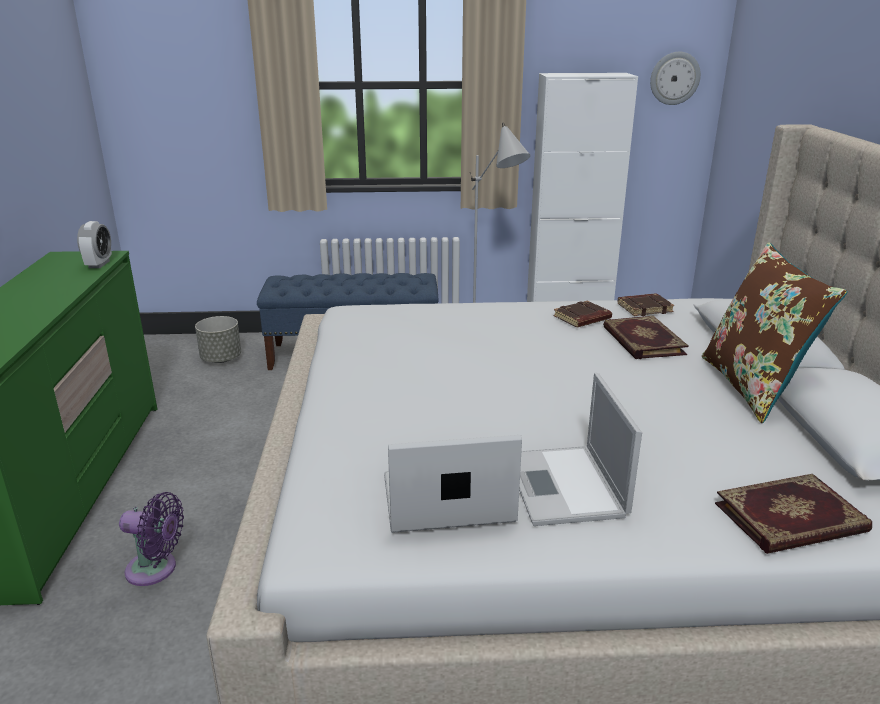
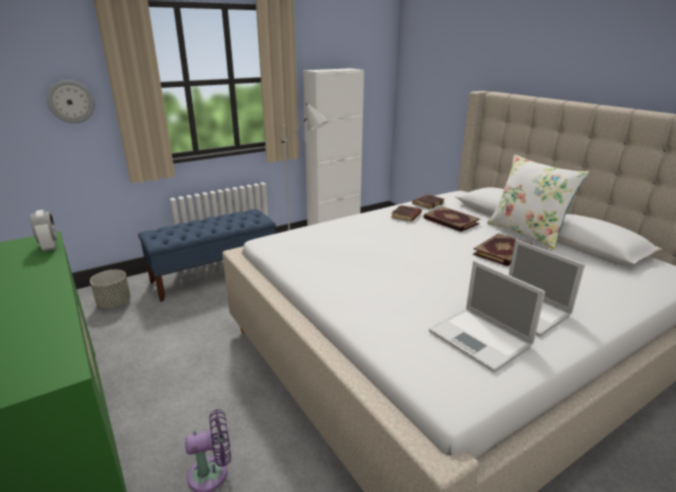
camera: 30 degrees left, 0 degrees up
(444, 500) = (481, 339): laptop -> laptop turned 90 degrees counterclockwise
(674, 78) = (373, 70): wall clock -> wall clock (71, 101)
(753, 387) = (527, 233): brown pillow -> white pillow
(791, 519) = (625, 292): book -> book (503, 252)

